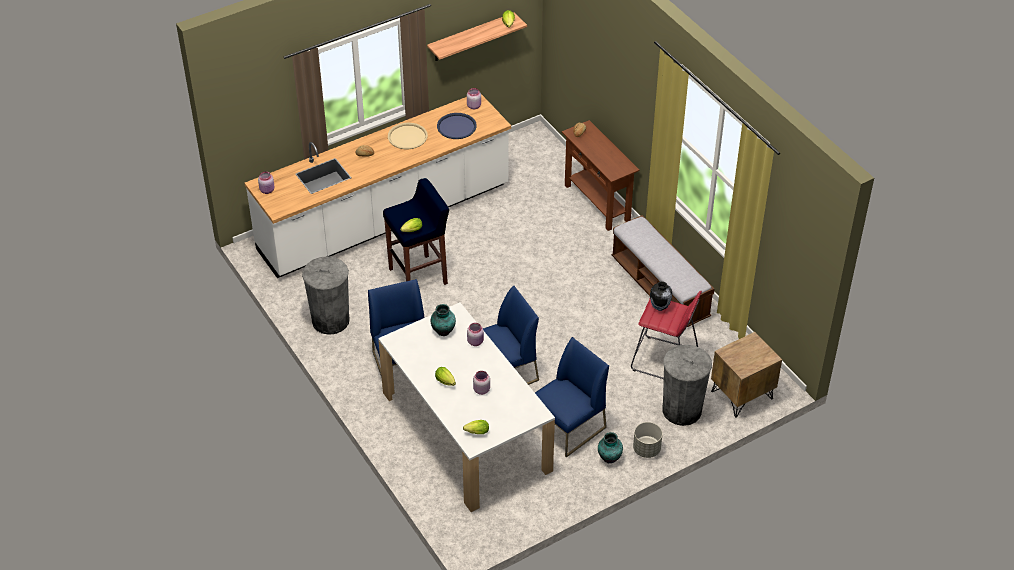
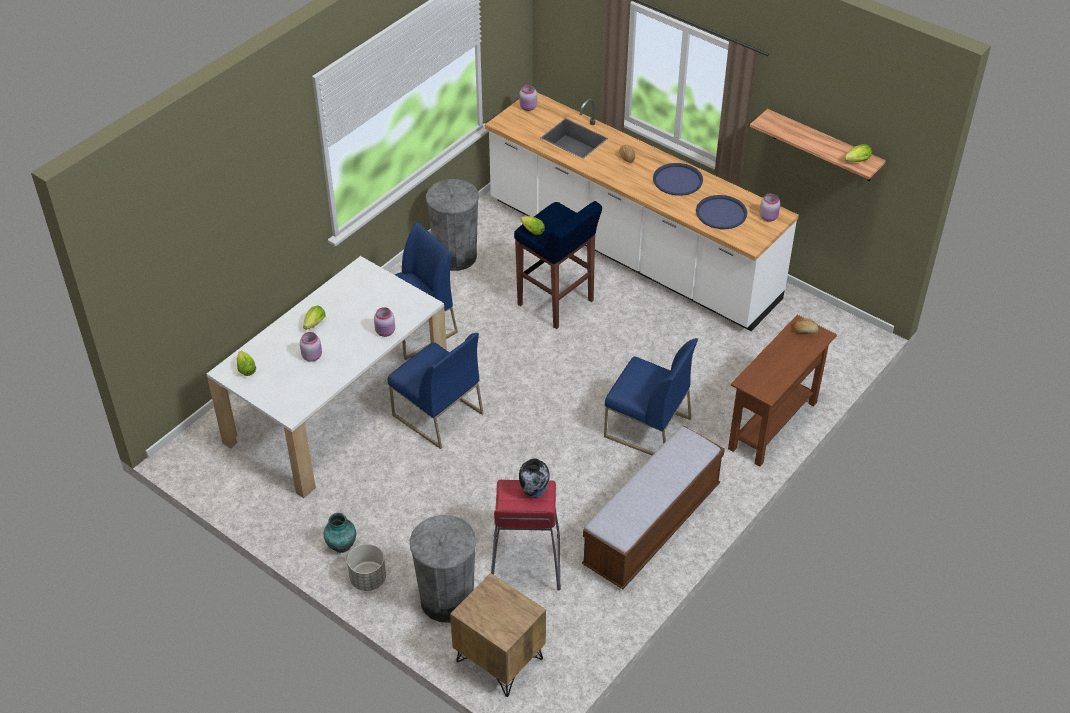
camera: 70 degrees right, 0 degrees up
(407, 136) = (677, 180): beige tray -> blue tray
(443, 331) = (390, 302): vase -> none
(568, 428) = (375, 495): blue chair -> blue chair (646, 428)

